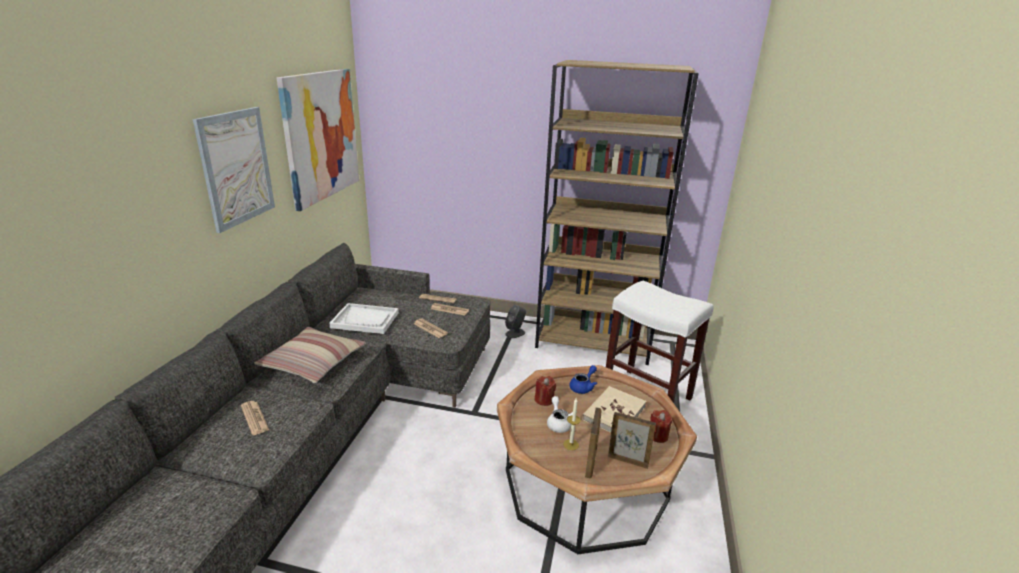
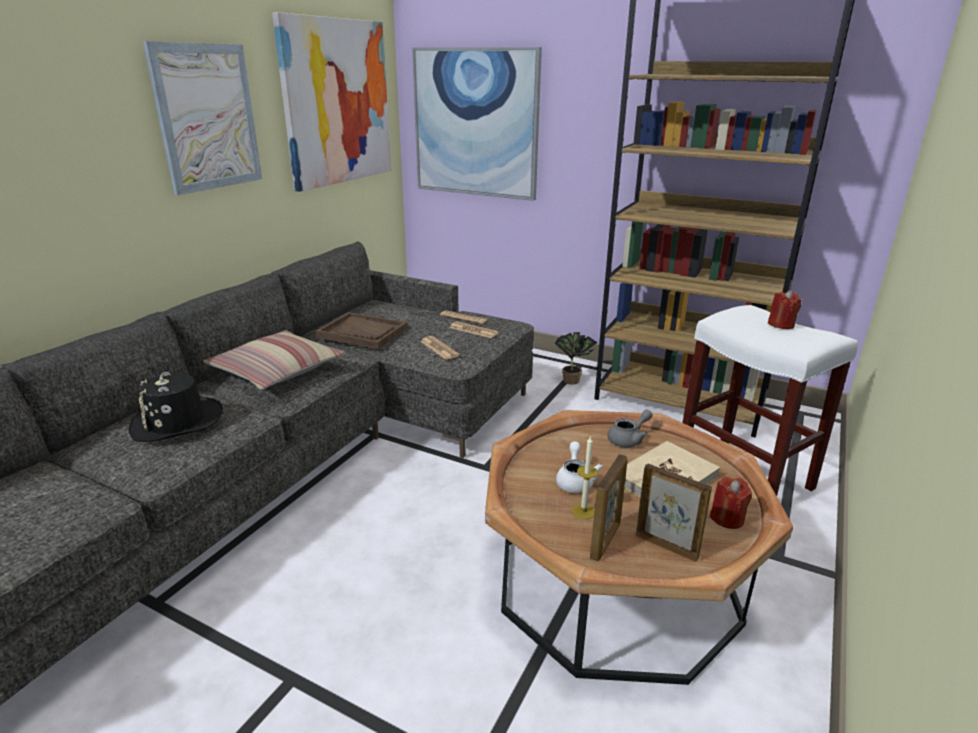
camera: 15 degrees right, 0 degrees up
(254, 418) = (177, 422): newspaper -> black hat
(365, 320) = (363, 333): white tray -> brown tray
(427, 145) = (475, 123): none -> picture
(515, 333) = (573, 380): grey speaker -> potted plant
(544, 400) = (564, 449): red candle -> red candle (781, 324)
(583, 387) = (628, 439): blue teapot -> grey teapot

